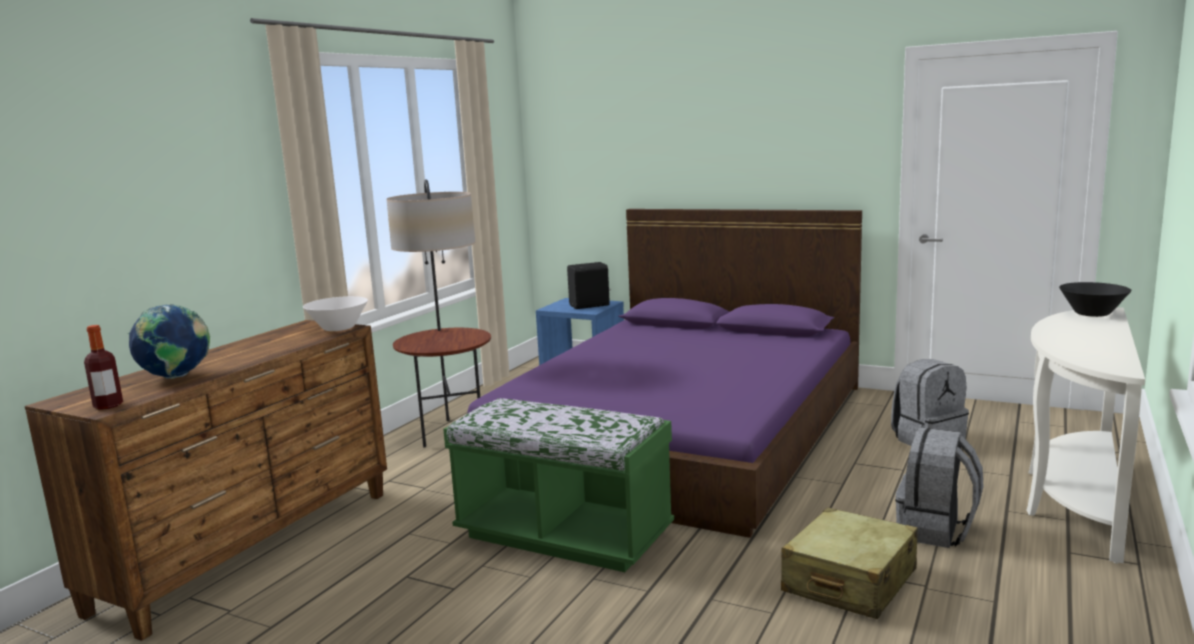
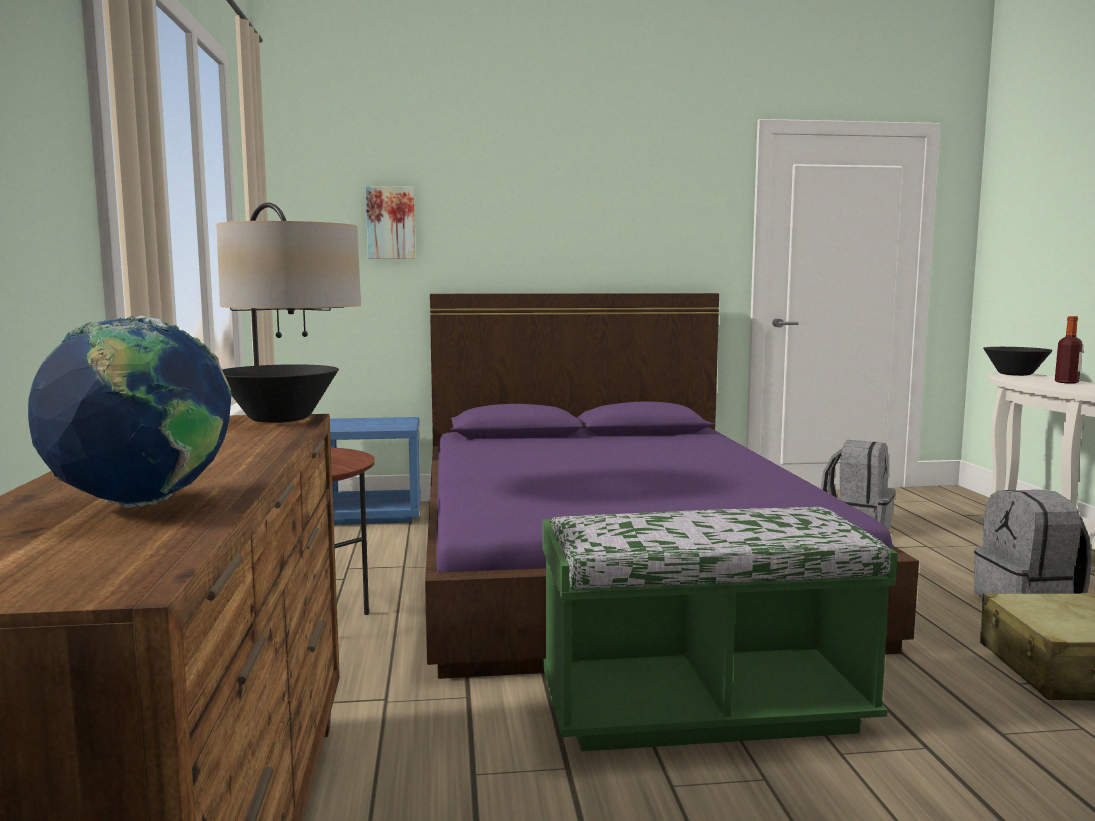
camera: 35 degrees left, 5 degrees down
(108, 406) = (110, 574): bottle -> bottle (1066, 382)
(338, 328) = (279, 419): white bowl -> black bowl
(590, 305) = (386, 423): black speaker -> none
(602, 155) = (391, 223): none -> picture

